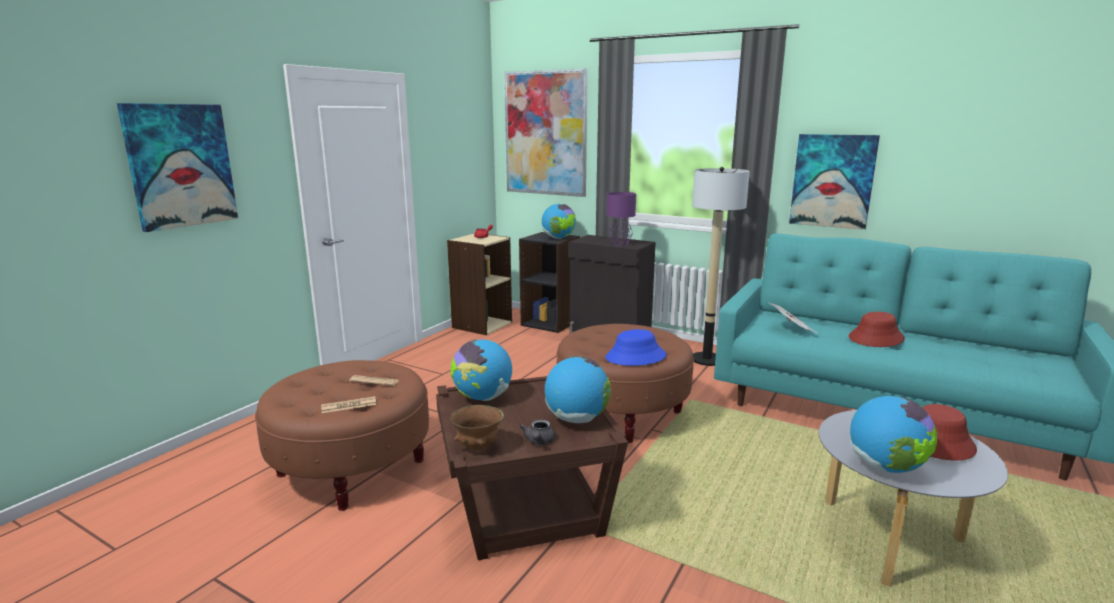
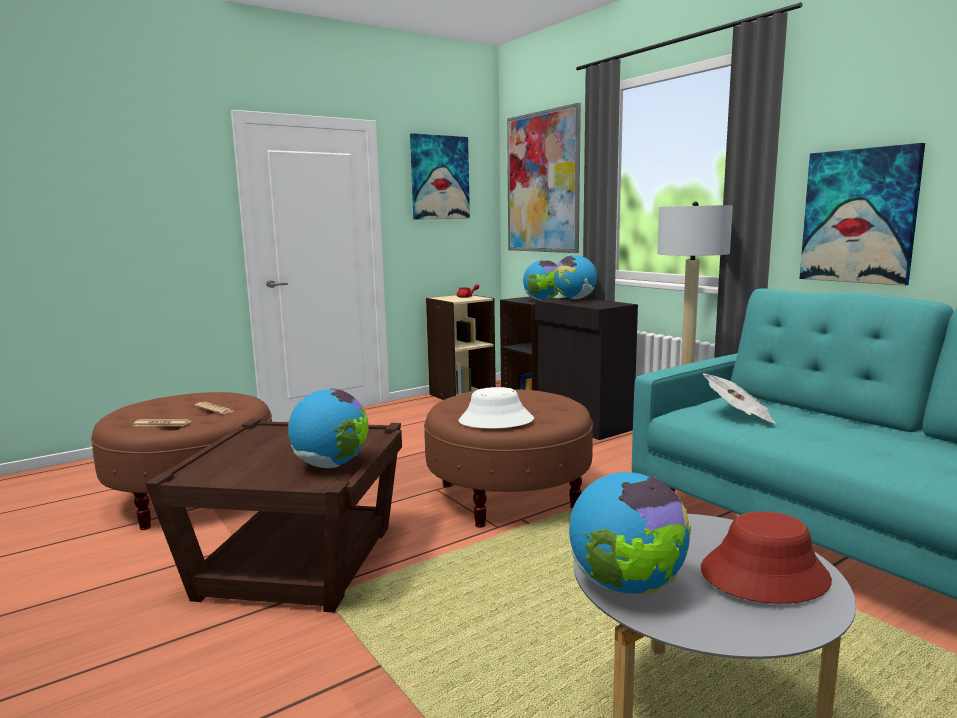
camera: 25 degrees right, 5 degrees down
(180, 165) = (116, 199): picture -> picture (439, 177)
(478, 447) = (200, 472): brown bowl -> none
(482, 398) = (278, 434): globe -> globe (574, 299)
(539, 442) = (260, 478): grey teapot -> none
(619, 244) = (587, 304): purple table lamp -> none
(635, 357) = (495, 421): blue hat -> white hat
(876, 338) = (860, 438): red hat -> none

